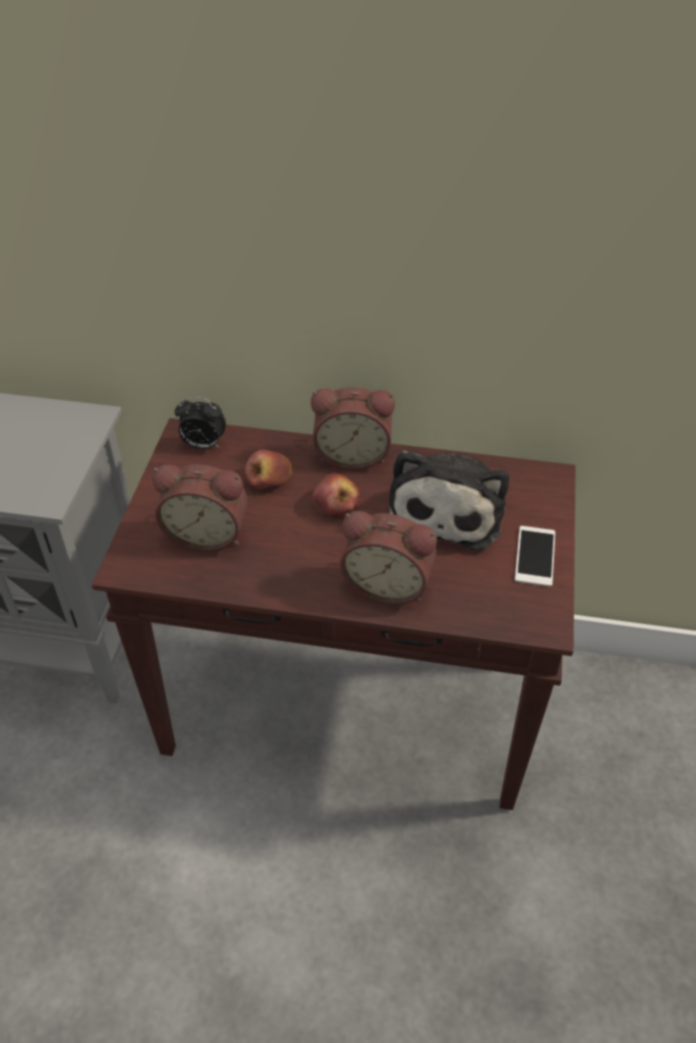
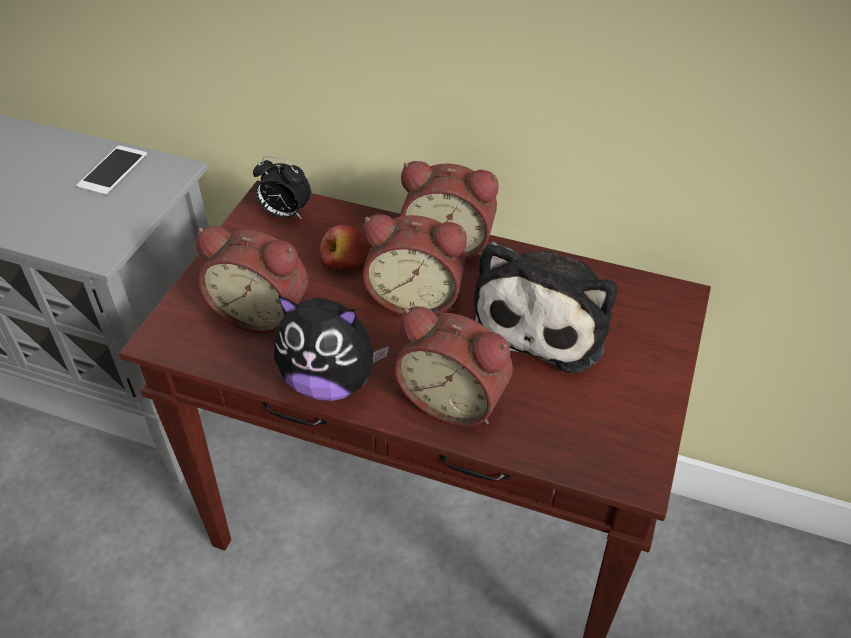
camera: 10 degrees right, 0 degrees up
(281, 584) = (330, 381): none -> plush toy
(335, 504) = (416, 297): apple -> alarm clock
(535, 556) = (640, 389): phone -> phone (112, 170)

